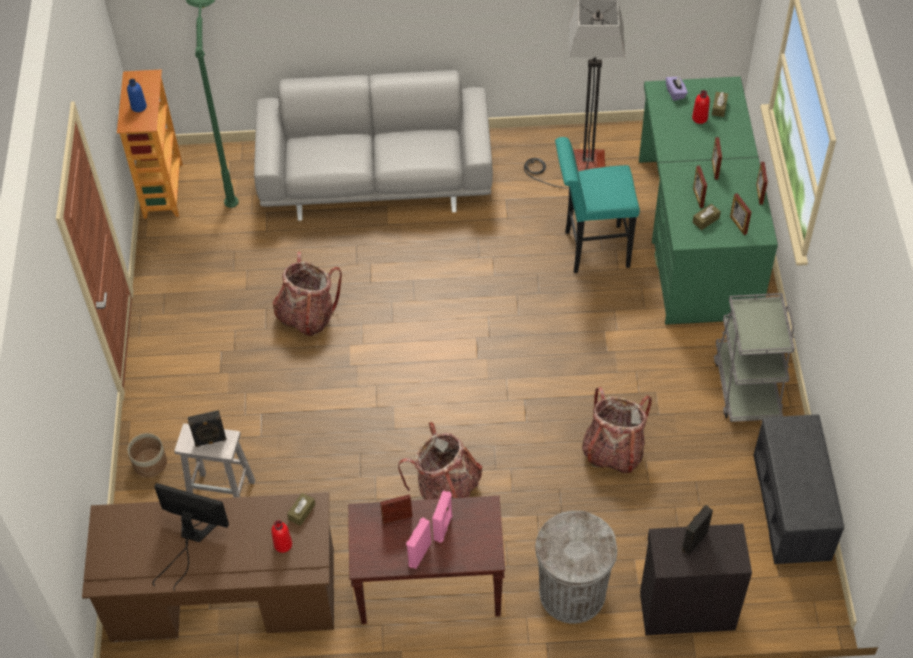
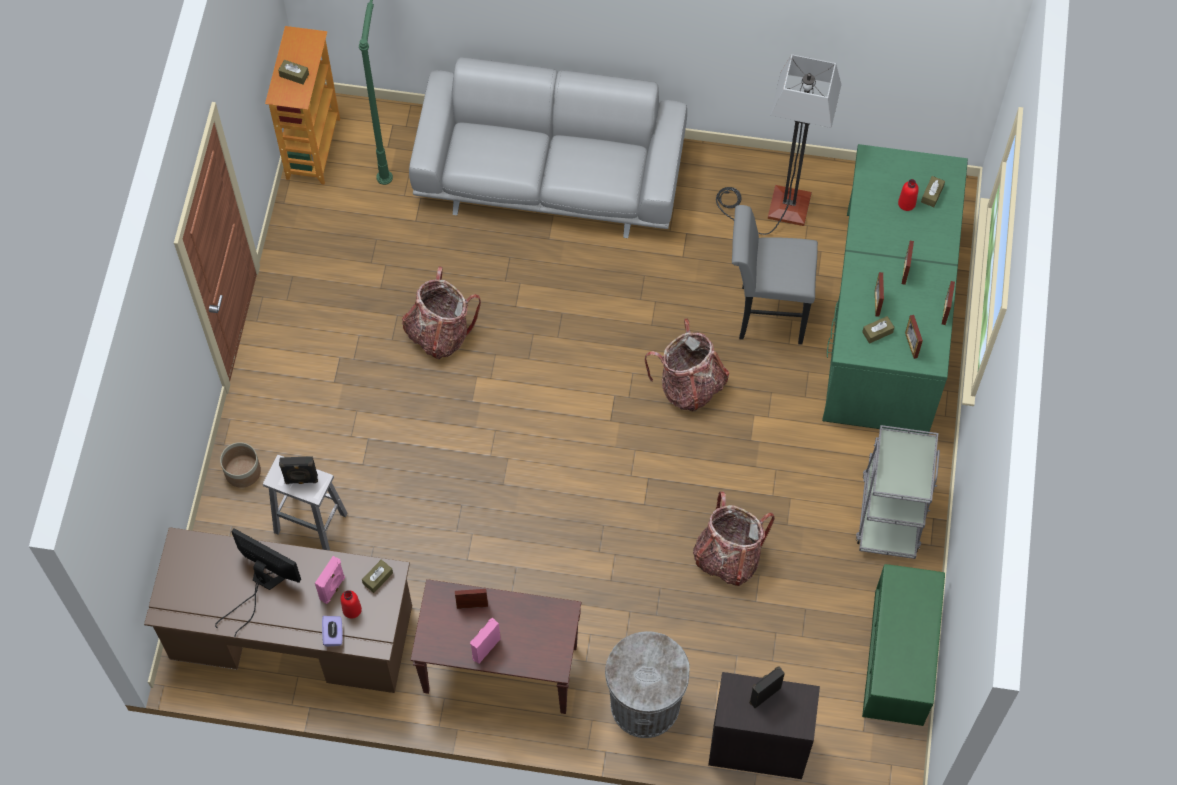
camera: 10 degrees right, 10 degrees up
(139, 107) = (294, 75): blue bottle -> brown tissue box
(444, 528) = (517, 625): pink speaker -> pink speaker (333, 589)
(446, 488) = (542, 563): backpack -> backpack (689, 385)
(591, 249) = (765, 314): turquoise stool -> grey stool
(675, 93) = (888, 166): purple tissue box -> purple tissue box (333, 634)
(793, 507) = (900, 659): grey bench -> green bench

